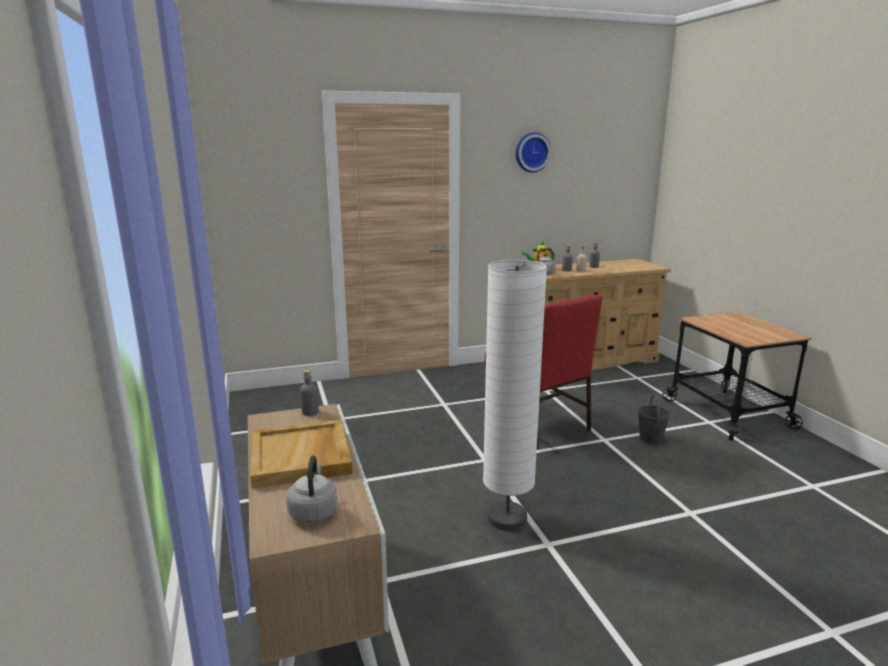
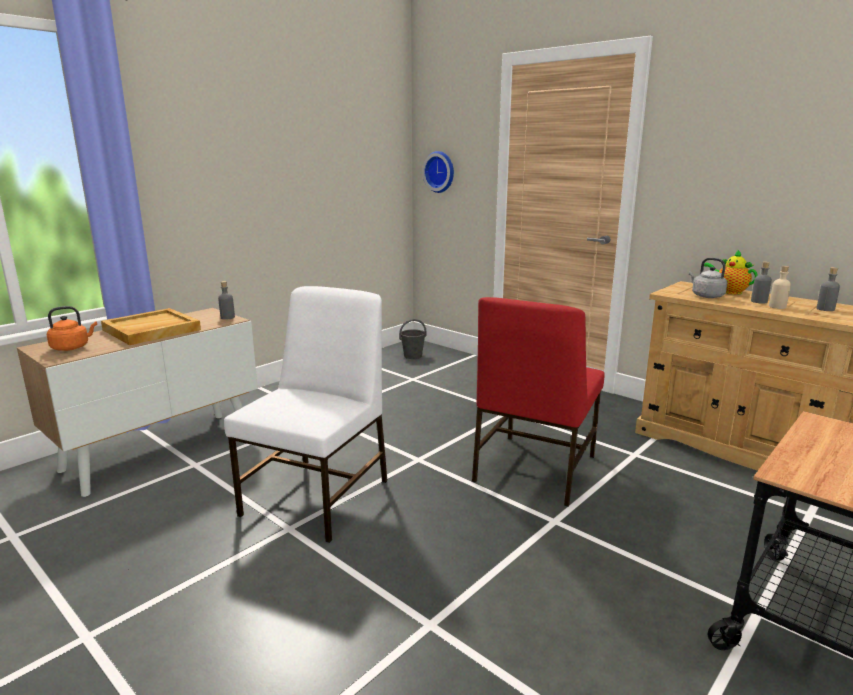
camera: 60 degrees right, 0 degrees up
(313, 511) = (72, 347): grey kettle -> orange kettle
(507, 518) = (319, 496): white floor lamp -> white chair
(531, 152) = (756, 113): wall clock -> wall clock (440, 172)
(650, 438) = (610, 558): grey bucket -> grey bucket (413, 356)

